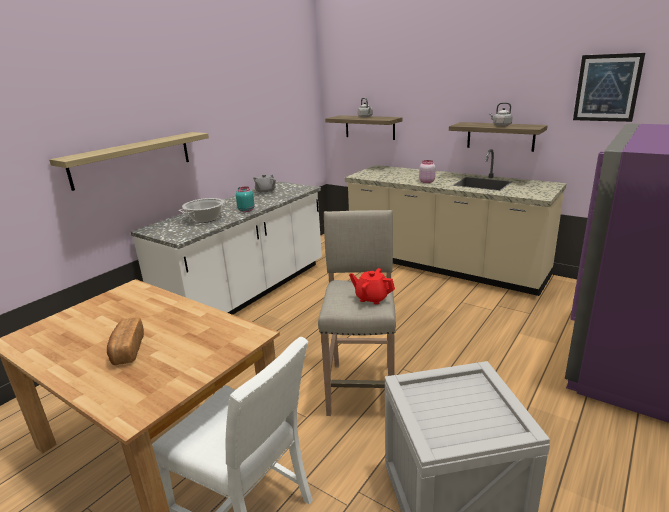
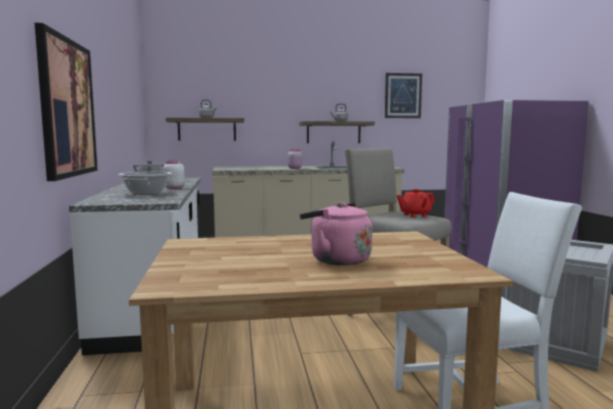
camera: 45 degrees left, 15 degrees down
(127, 350) = (336, 260): bread -> pink kettle
(132, 159) = (67, 108): shelf -> picture
(246, 210) = (174, 188): turquoise jar -> white jar

